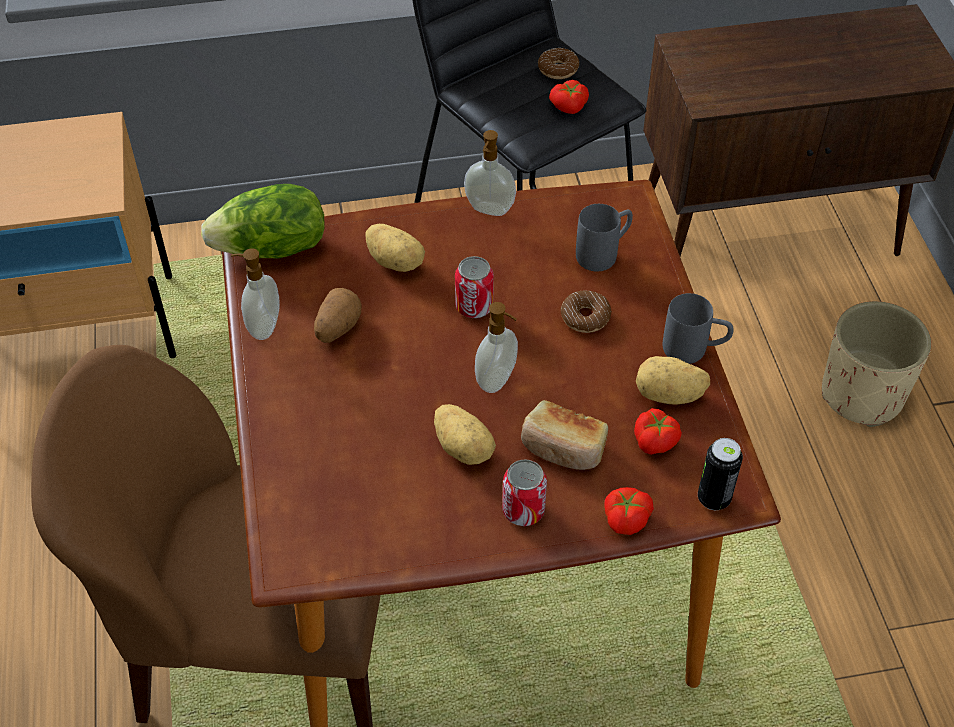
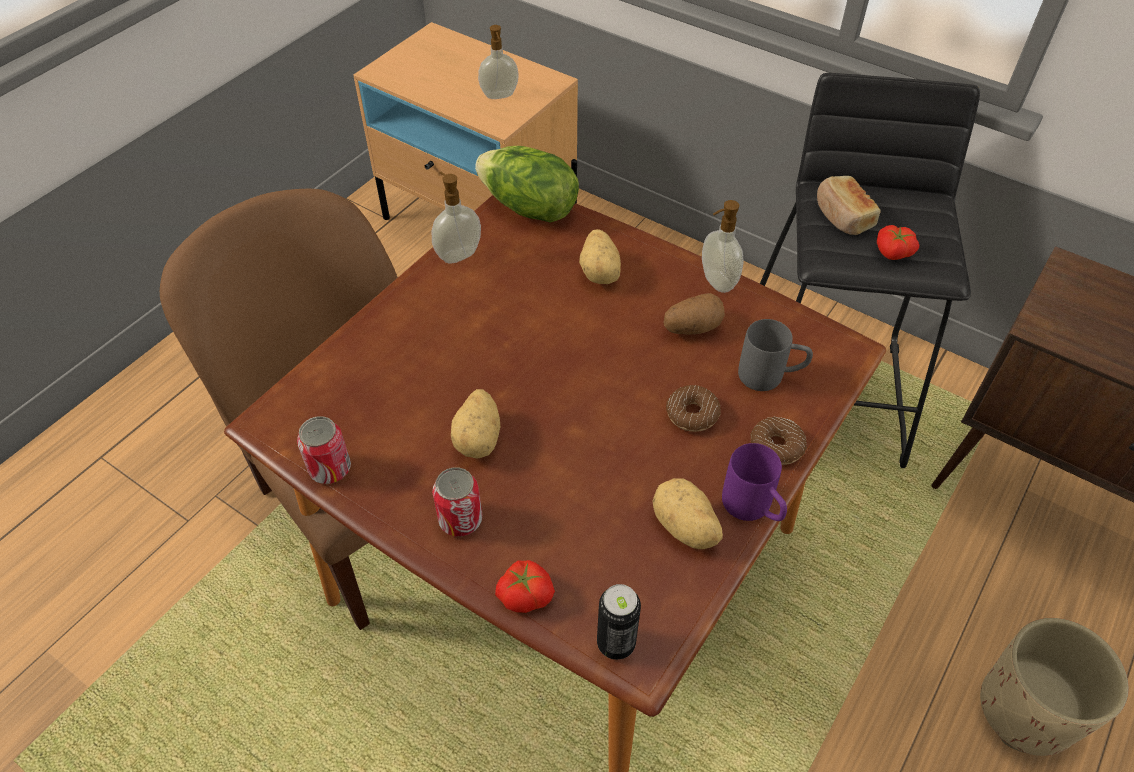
camera: 45 degrees right, 0 degrees up
(337, 328) = (503, 289): potato -> potato (692, 327)
(474, 306) = (616, 343): can -> can (330, 468)
(497, 380) = (564, 409): soap dispenser -> soap dispenser (499, 96)
(558, 69) = (918, 219): donut -> donut (776, 446)
(563, 448) = (548, 499): bread -> bread (842, 216)
(656, 441) = (627, 555): tomato -> none
(694, 350) = (753, 509): grey mug -> purple mug

